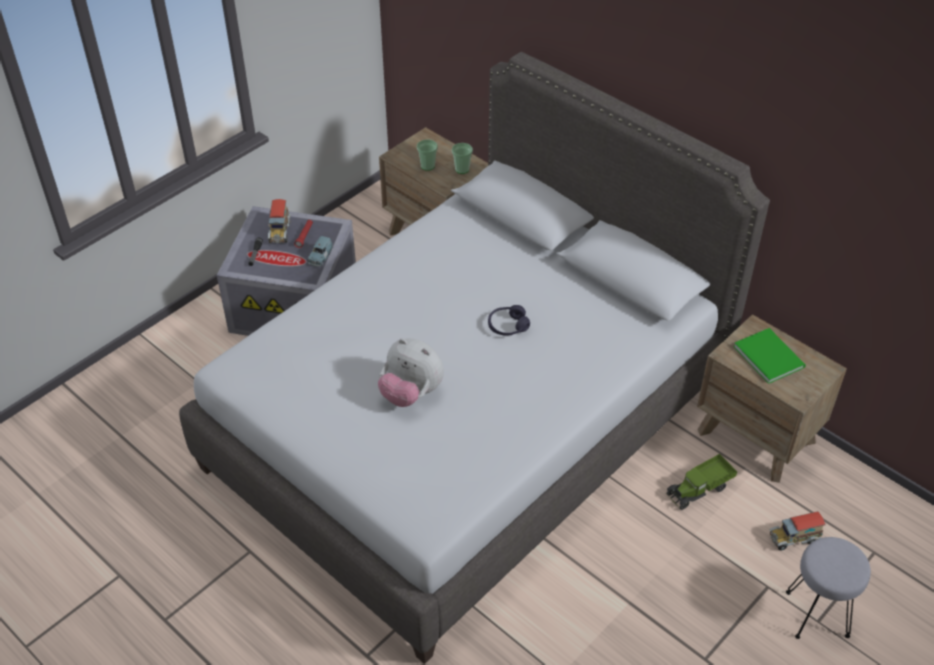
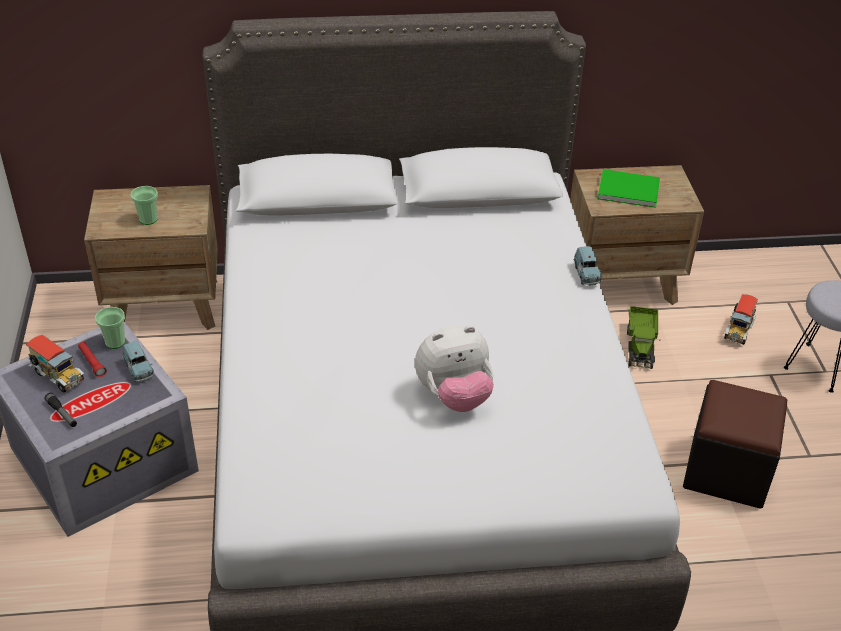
camera: 50 degrees left, 5 degrees down
(462, 169) = (186, 203): cup -> cup (115, 342)
(508, 326) = (445, 287): purple headphones -> none
(610, 386) = (586, 274): none -> blue toy car
(628, 614) = (727, 471): none -> black ottoman

